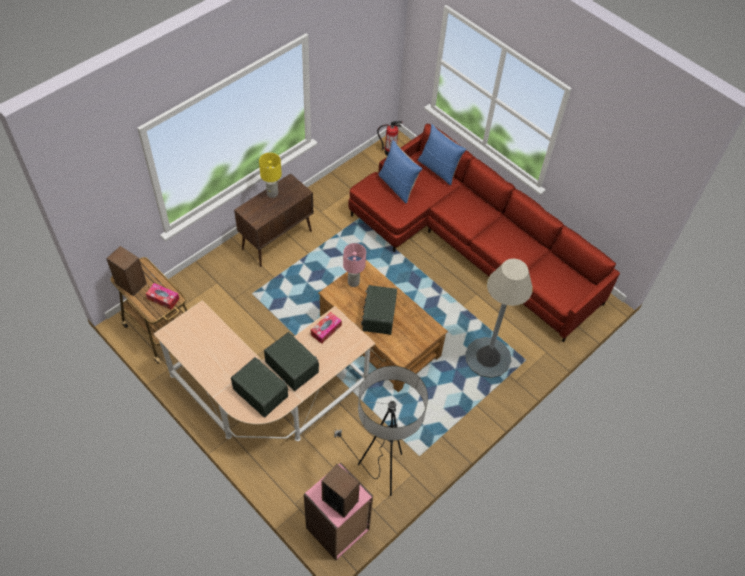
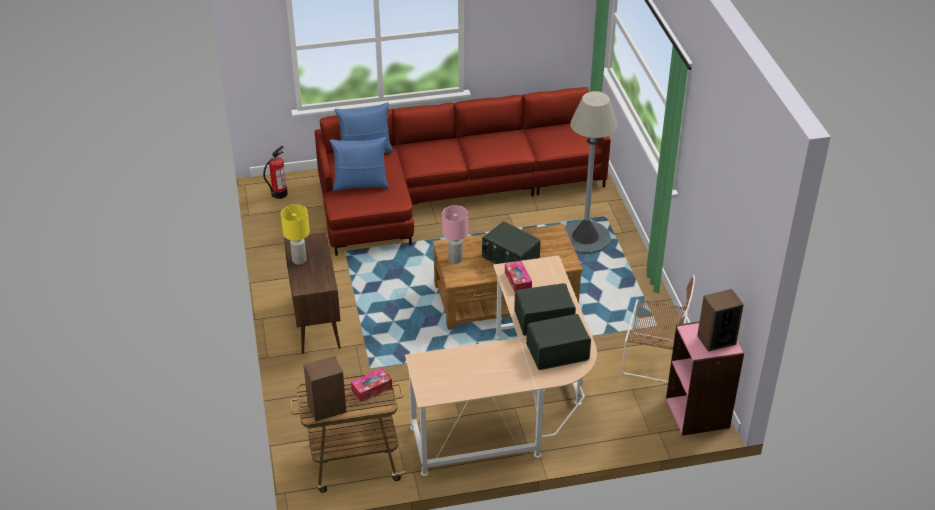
camera: 55 degrees left, 15 degrees down
(380, 471) = (655, 358): floor lamp -> brown chair

